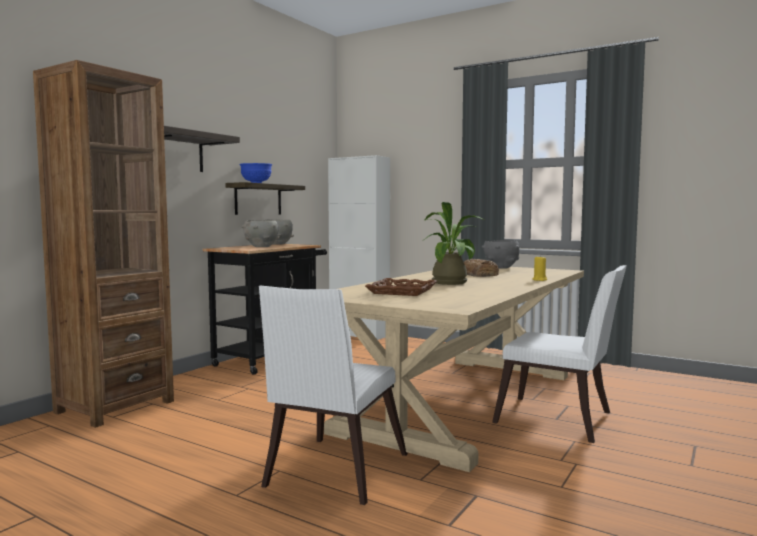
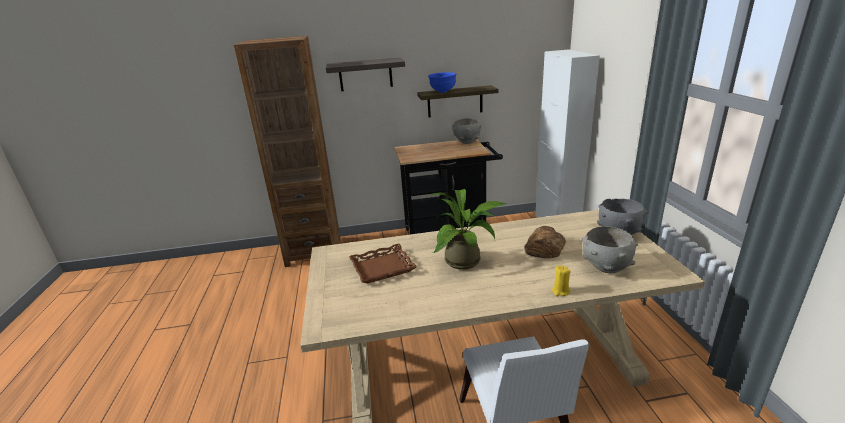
camera: 50 degrees right, 20 degrees up
(261, 247) = (434, 151): grey bowl -> grey bowl (605, 268)
(332, 473) = (299, 378): white chair -> none

